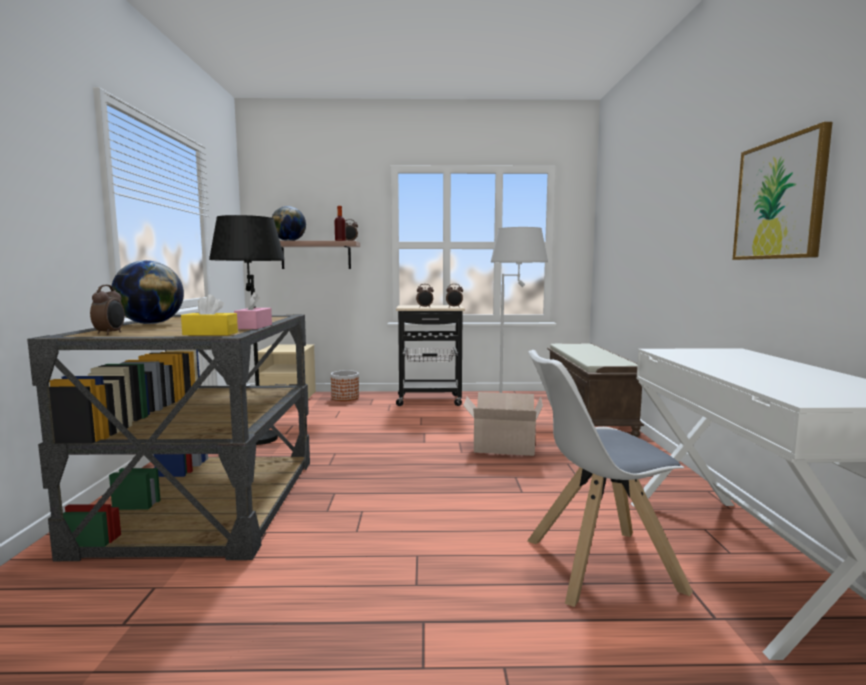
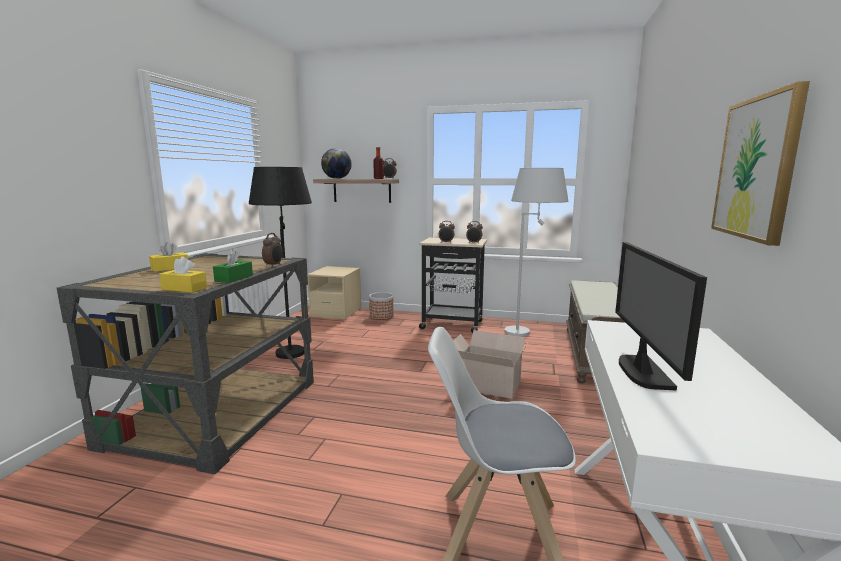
camera: 15 degrees right, 5 degrees up
(110, 333) = (121, 282): alarm clock -> alarm clock (274, 265)
(150, 323) = (170, 268): globe -> yellow tissue box
(254, 326) = (234, 278): pink tissue box -> green tissue box
(732, 371) = (642, 372): none -> monitor

